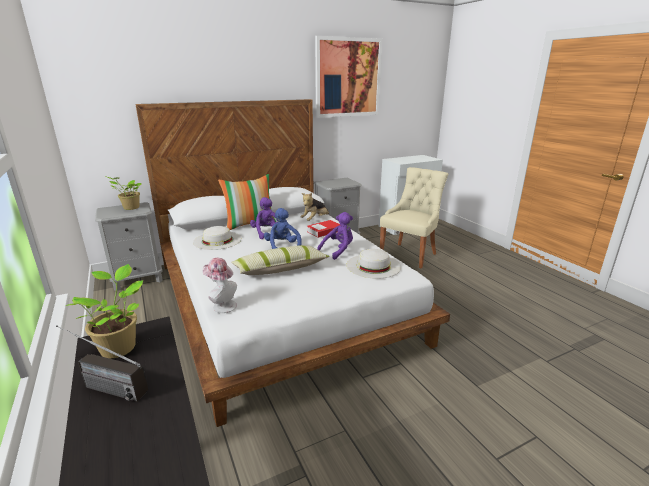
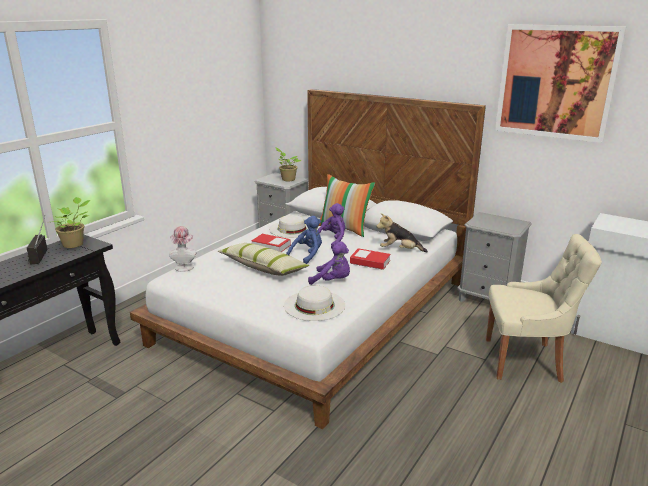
camera: 60 degrees right, 0 degrees up
(242, 255) = (271, 246): none -> book

